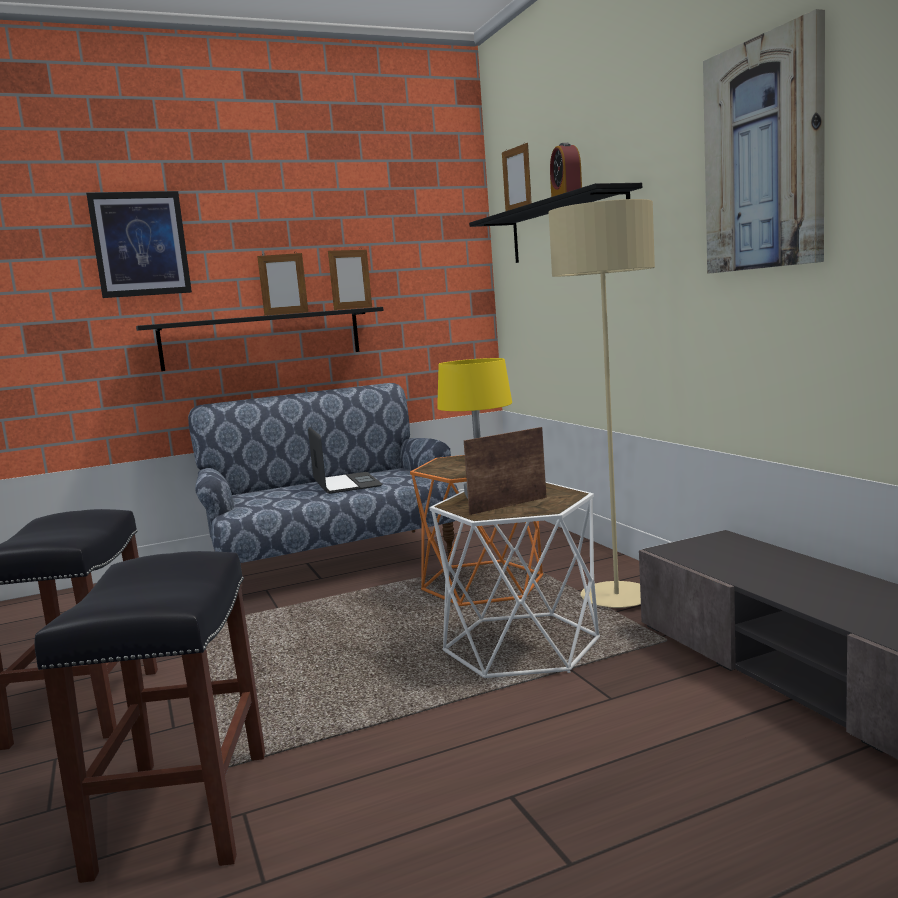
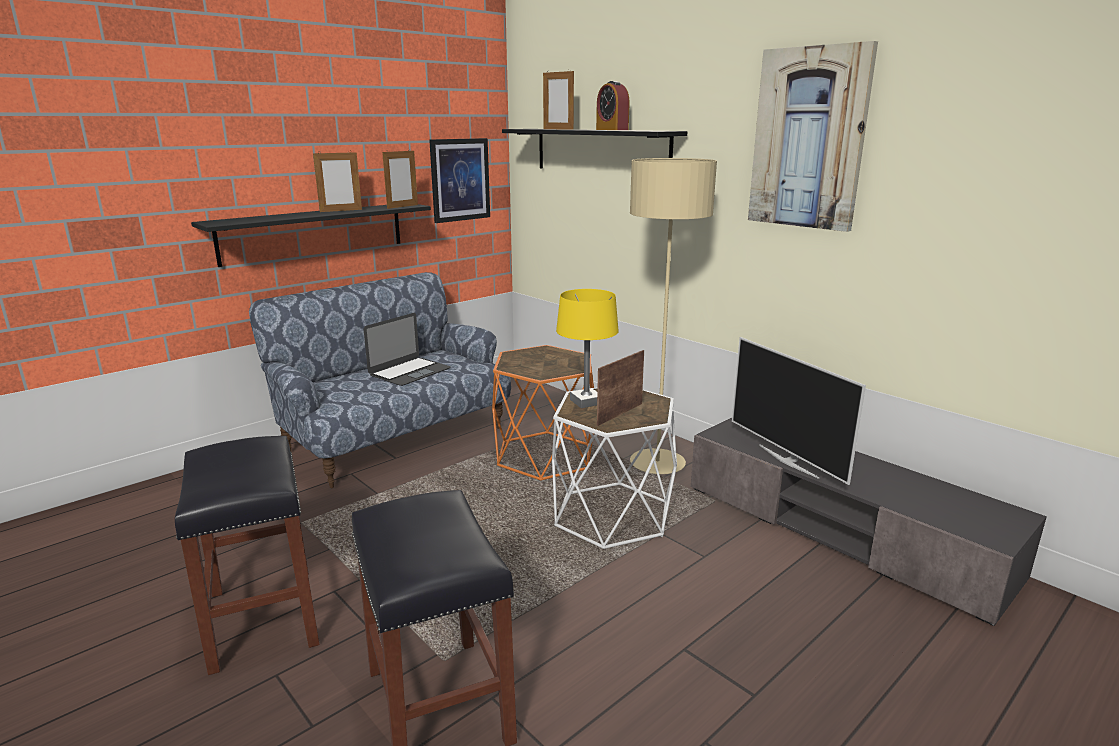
camera: 20 degrees left, 10 degrees up
(140, 244) = (192, 137): picture -> picture (460, 180)
(346, 483) = (410, 371): laptop -> laptop turned 75 degrees clockwise
(748, 579) = (788, 461): none -> television

